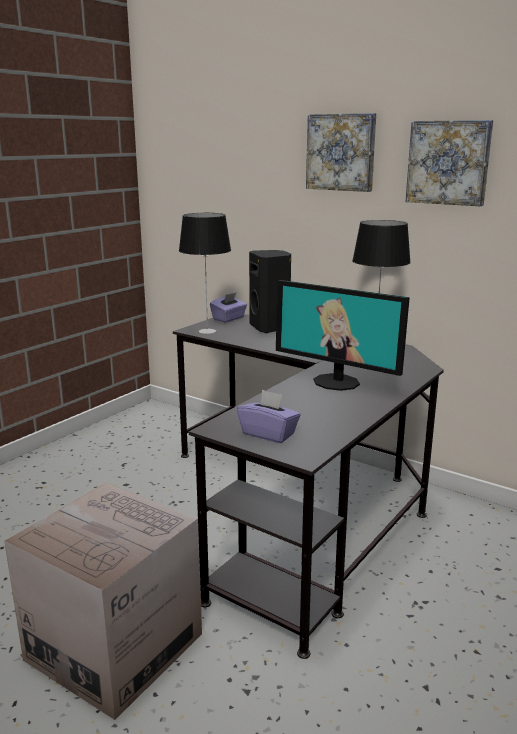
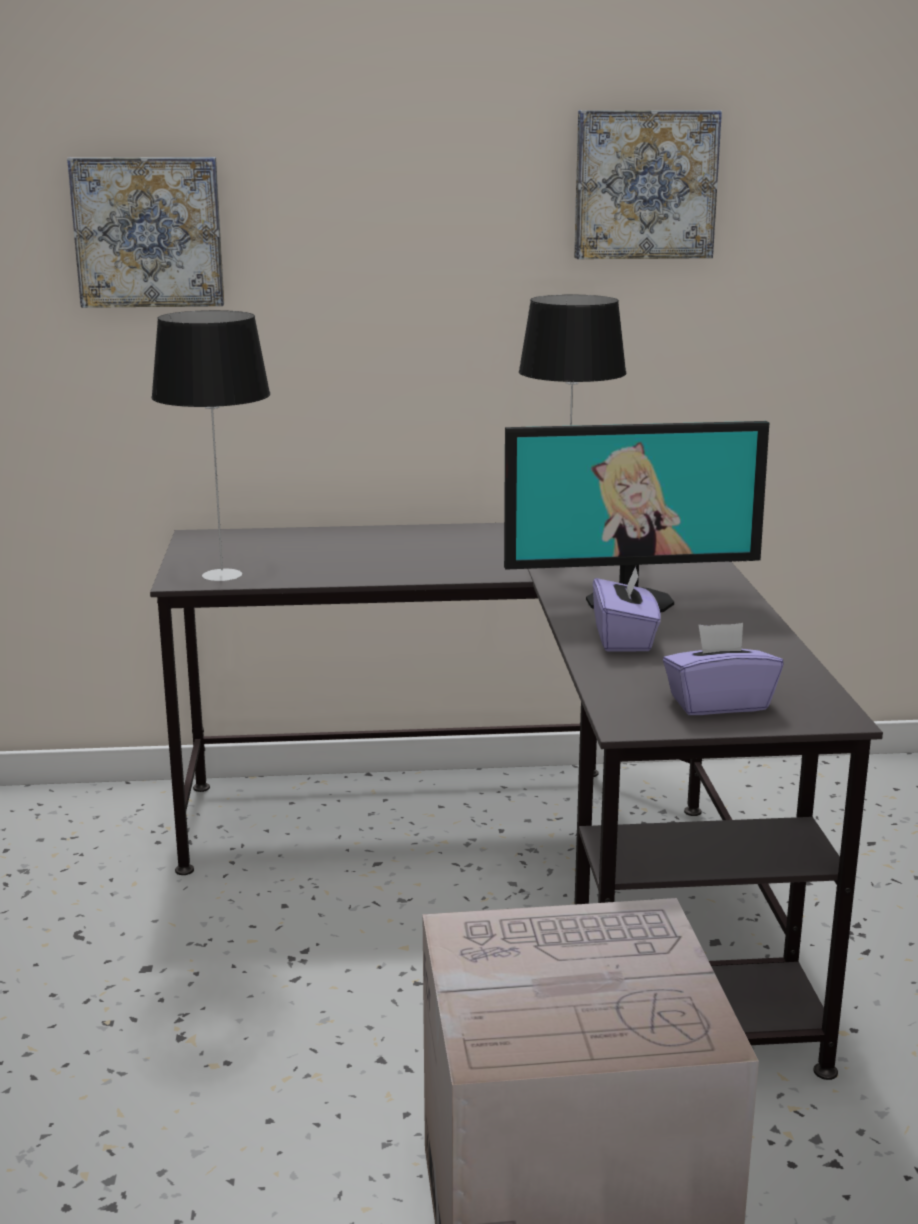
camera: 40 degrees left, 0 degrees up
(229, 318) = (207, 543): purple tissue box -> purple tissue box (624, 639)
(270, 328) = (324, 542): black speaker -> none
(341, 152) = (429, 170): picture -> picture (149, 232)

